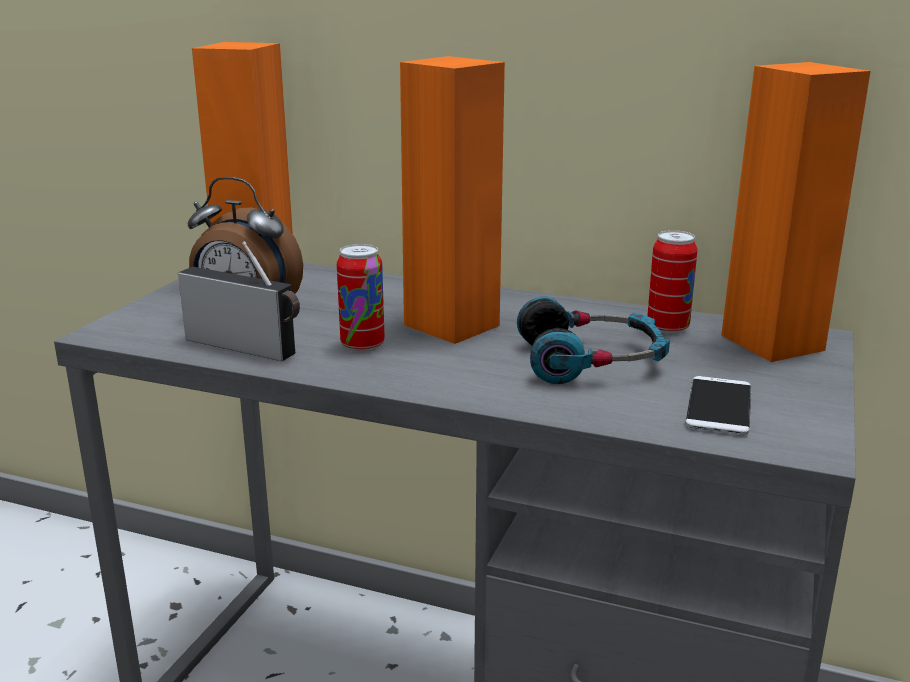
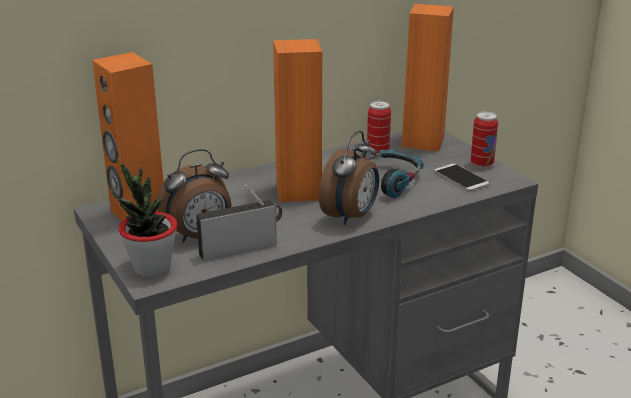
camera: 50 degrees left, 5 degrees up
(136, 323) = (152, 268): none -> potted plant
(362, 345) = (288, 220): can -> can (481, 164)
(438, 376) = (351, 216): none -> alarm clock

